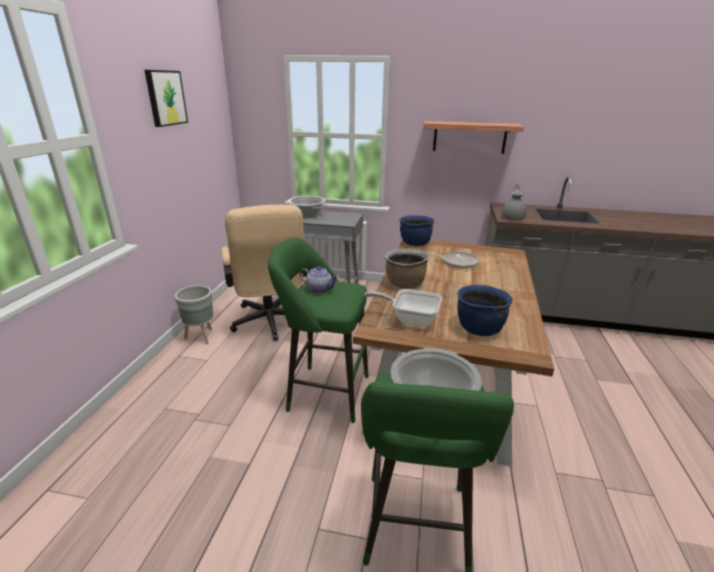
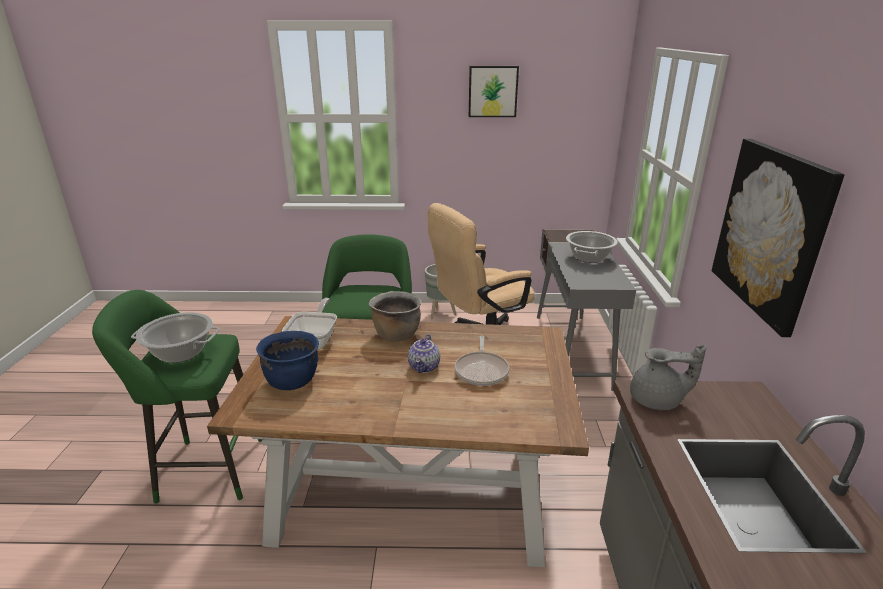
camera: 80 degrees right, 0 degrees up
(319, 289) = (371, 291): teapot -> teapot (424, 367)
(414, 243) = (539, 336): blue cooking pot -> none
(469, 137) = (771, 231): shelf -> picture

